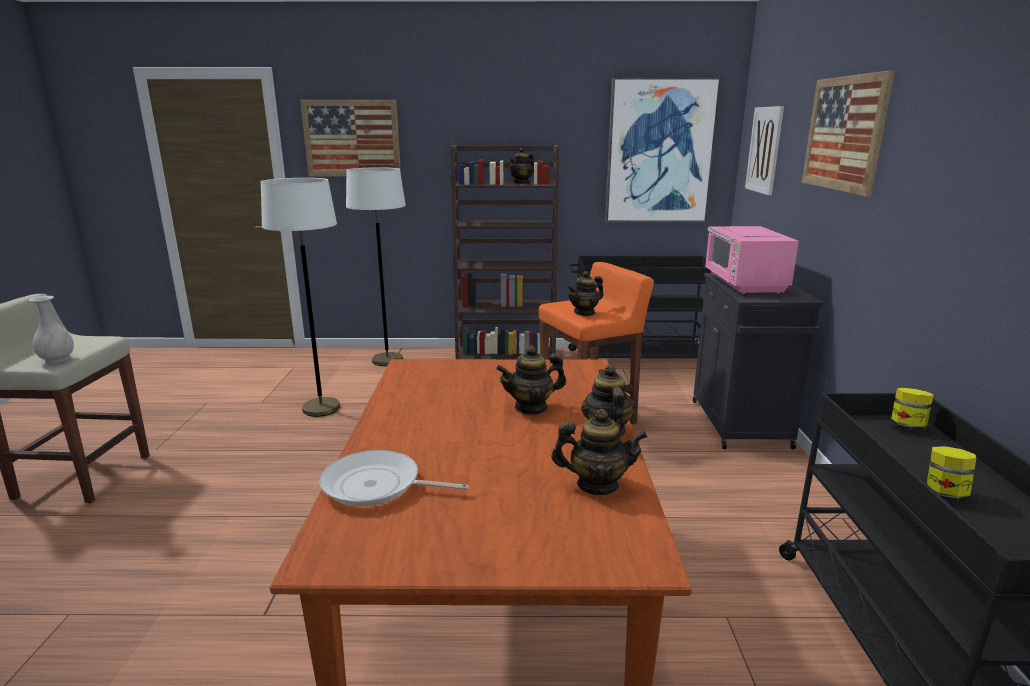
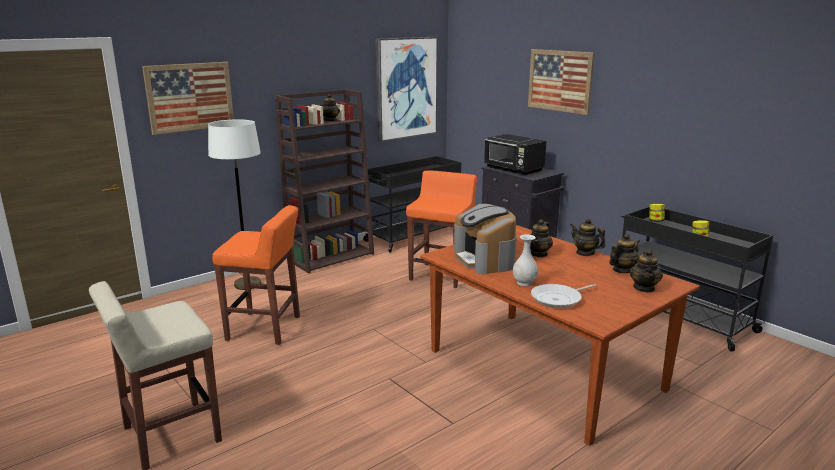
camera: 40 degrees left, 0 degrees up
(58, 360) = (189, 325): white vase -> white vase (524, 283)
(321, 408) = (265, 328): white floor lamp -> orange stool
(441, 390) = (485, 260): none -> coffee machine
(584, 312) = (444, 205): teapot -> teapot (644, 288)
(744, 284) = (513, 170): pink microwave -> black microwave
(764, 150) = (480, 85): picture -> none

